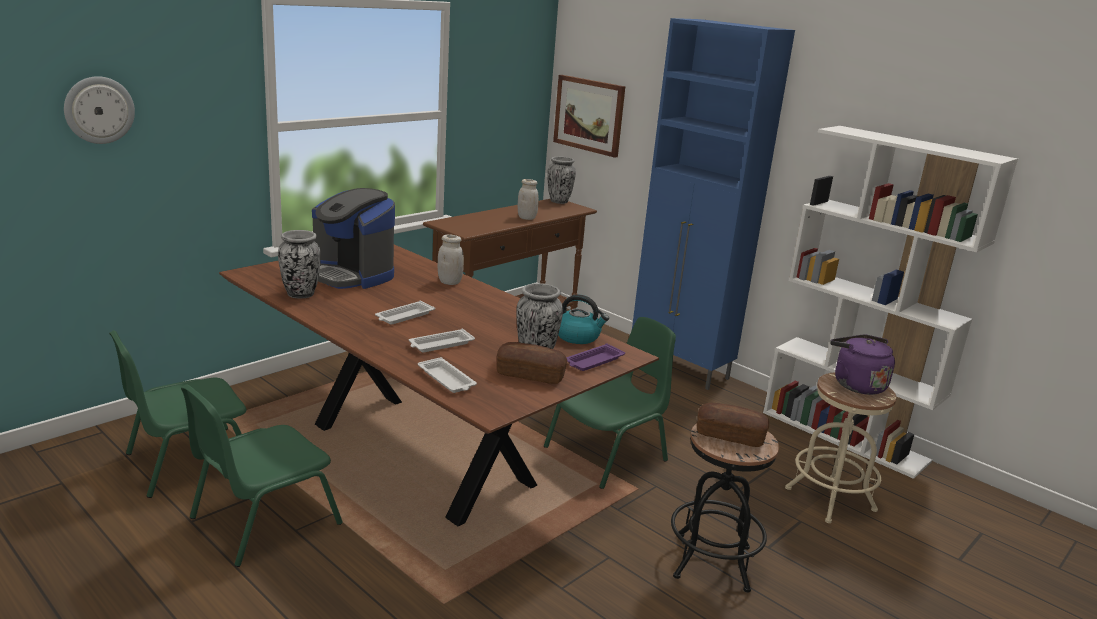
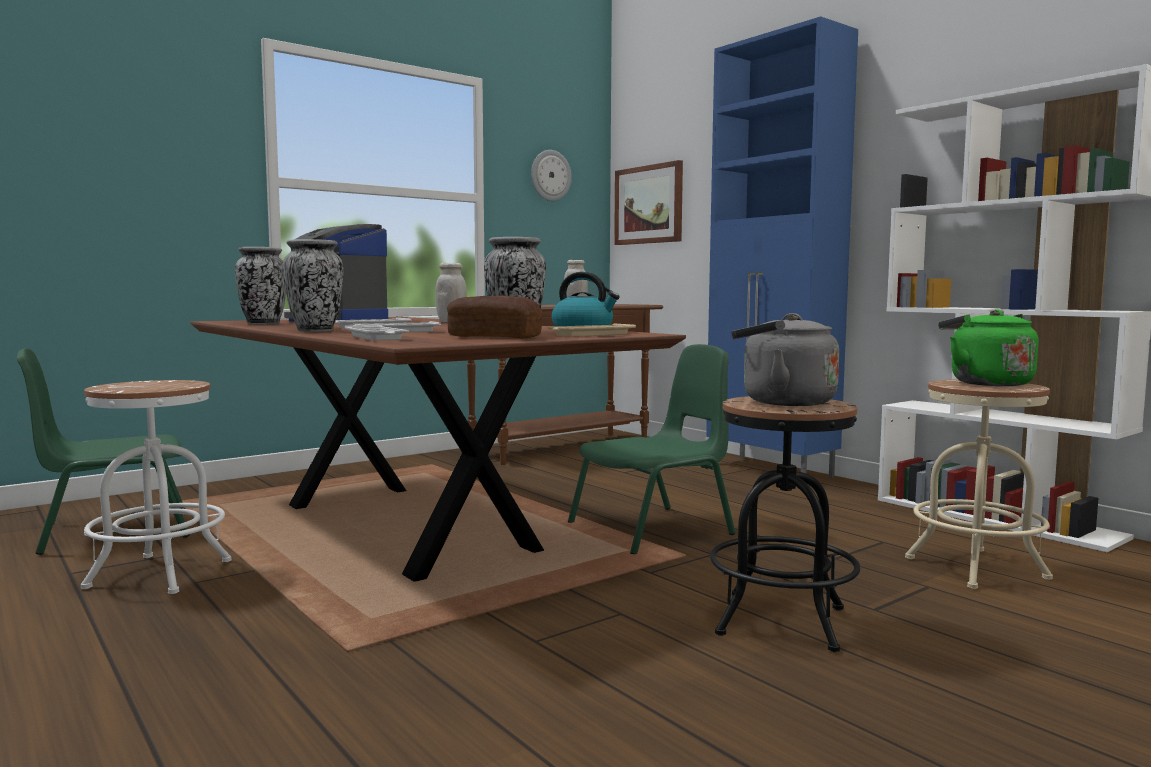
camera: 10 degrees right, 15 degrees down
(99, 110) = (63, 131): wall clock -> wall clock (550, 175)
(263, 521) = (160, 574): green chair -> white stool
(559, 201) = (621, 303): vase -> vase (315, 330)
(593, 362) = (590, 335): purple tray -> beige tray
(730, 436) = (781, 402): bread -> grey kettle
(856, 384) = (986, 383): purple kettle -> green kettle

